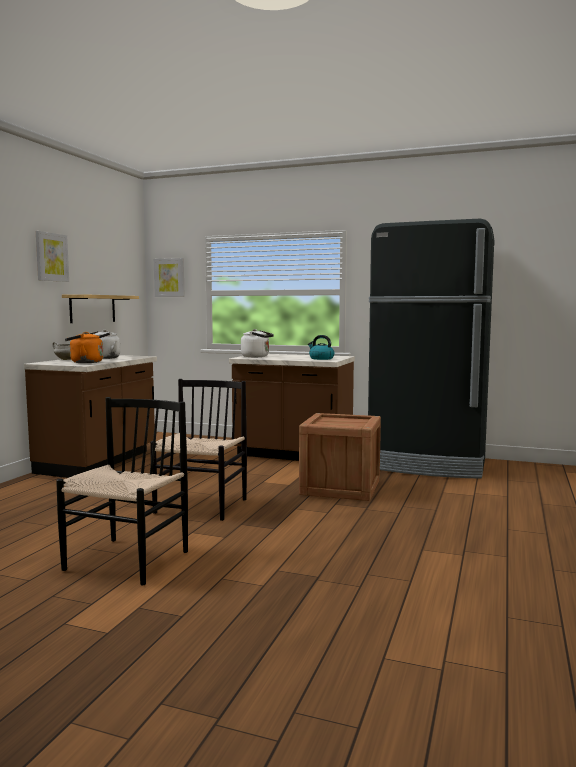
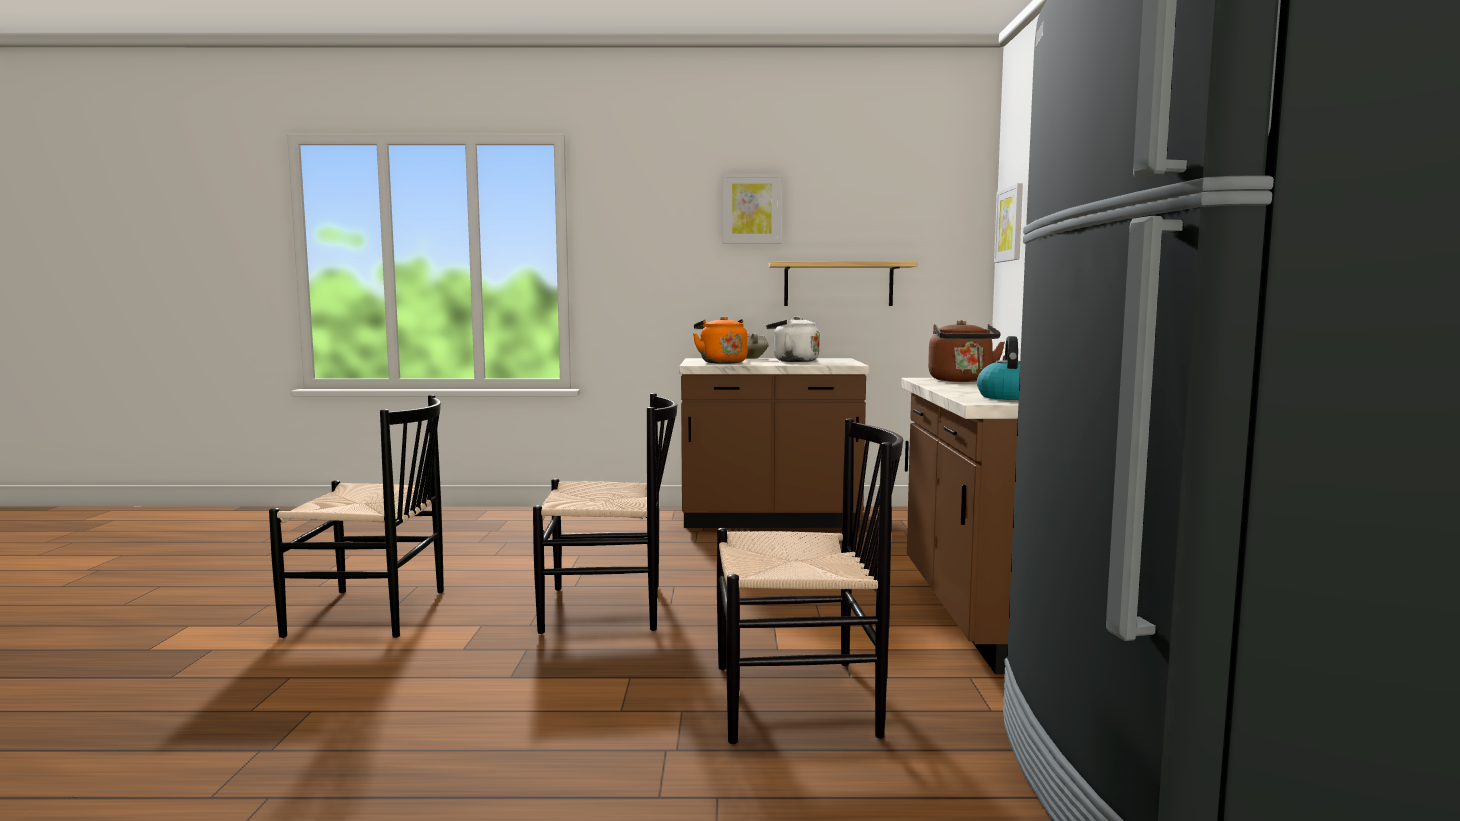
camera: 70 degrees right, 0 degrees up
(257, 356) = (961, 381): white kettle -> brown kettle
(340, 487) = (804, 701): crate -> black chair

